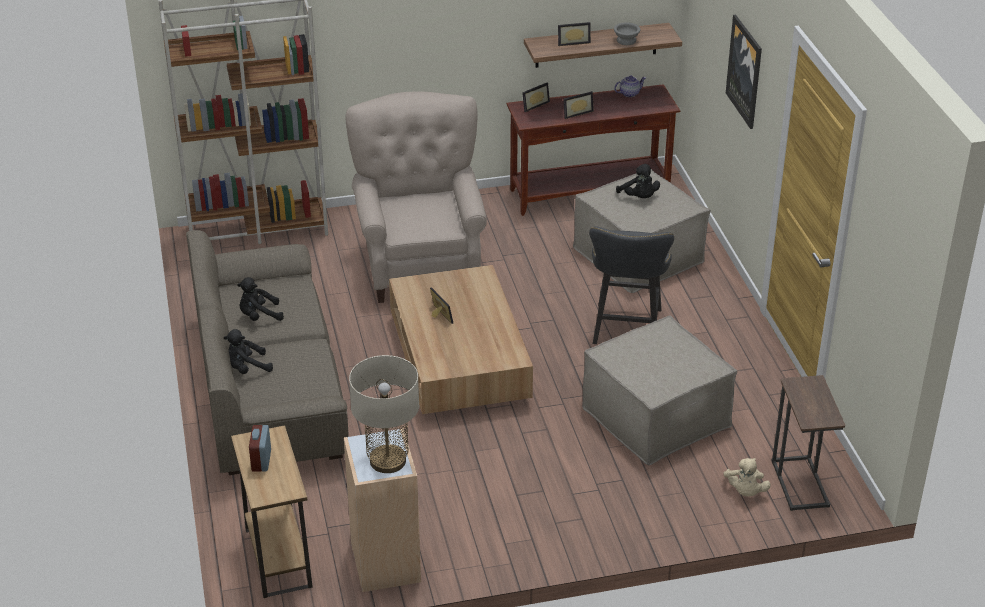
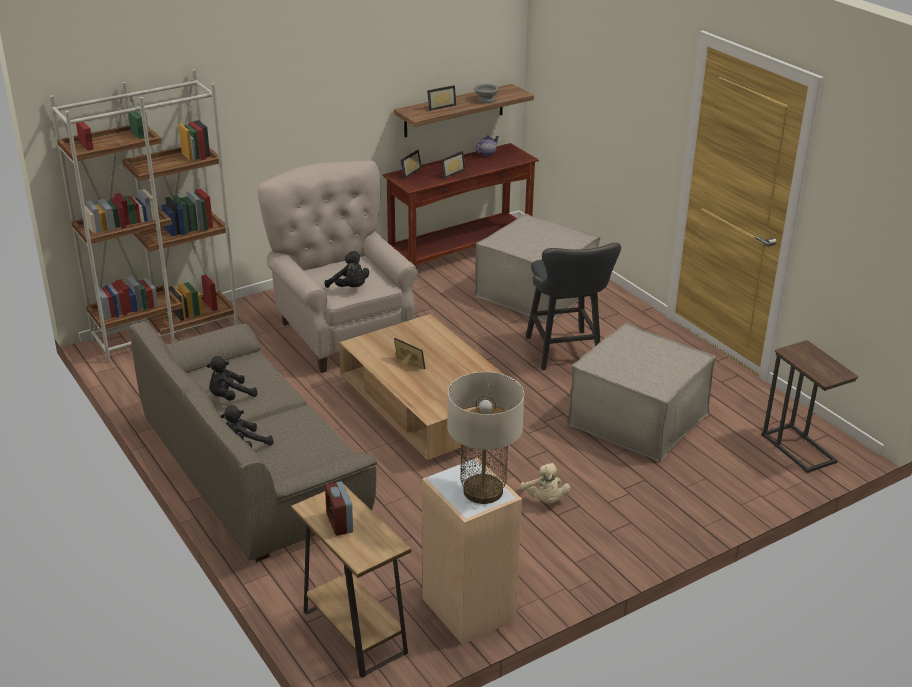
camera: 20 degrees left, 5 degrees down
(639, 197) = (533, 236): black plush toy -> black plush toy (350, 288)
(745, 71) = (623, 98): picture -> none
(745, 491) = (758, 465): beige plush toy -> beige plush toy (545, 500)

